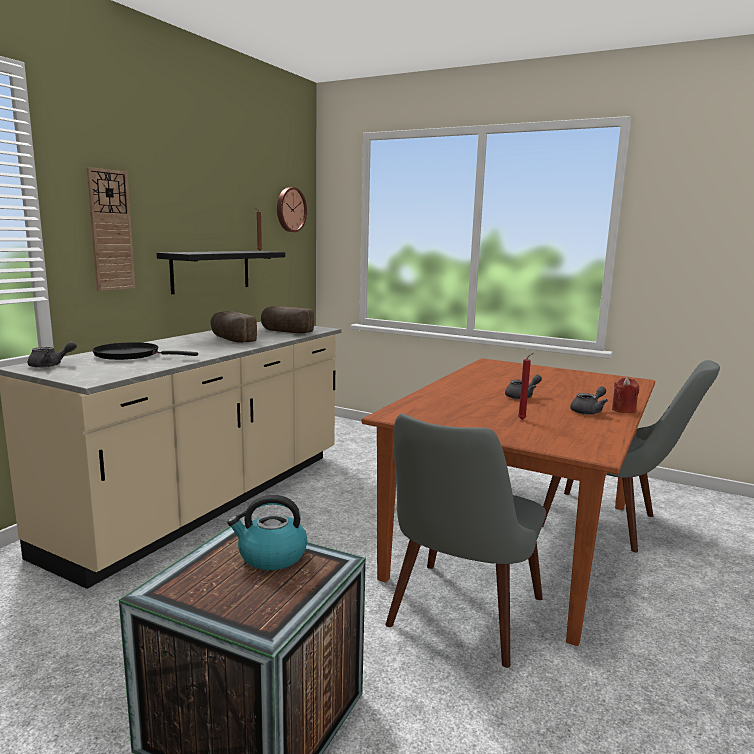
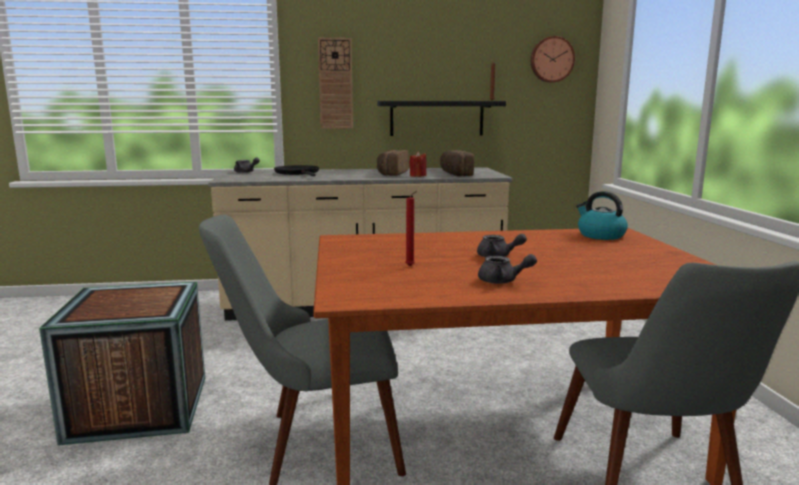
camera: 55 degrees right, 0 degrees up
(271, 556) = (157, 299): kettle -> kettle (600, 235)
(623, 410) = (548, 292): red candle -> red candle (418, 176)

